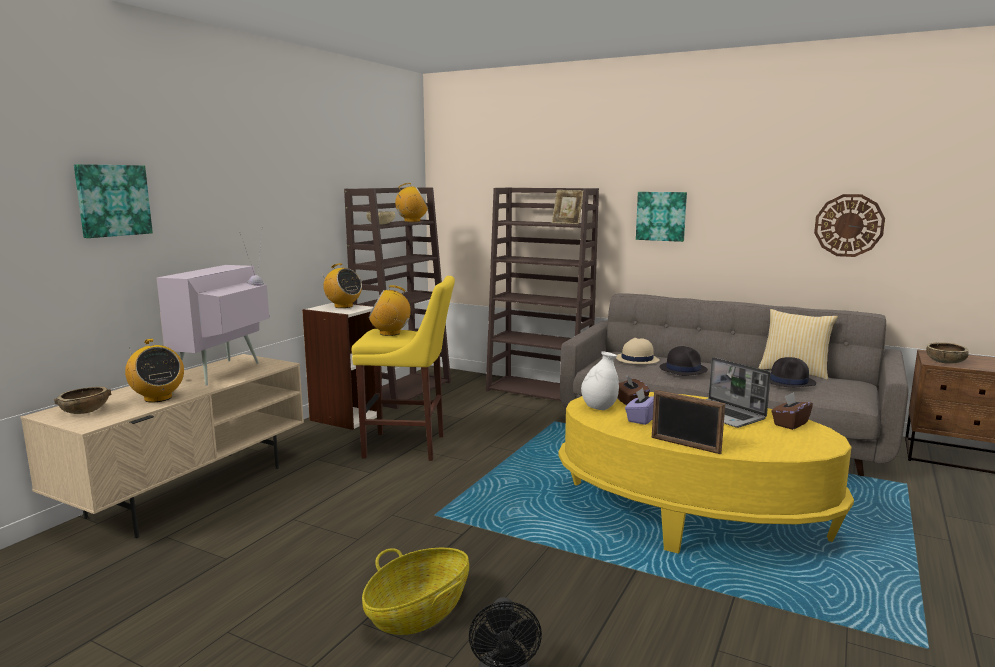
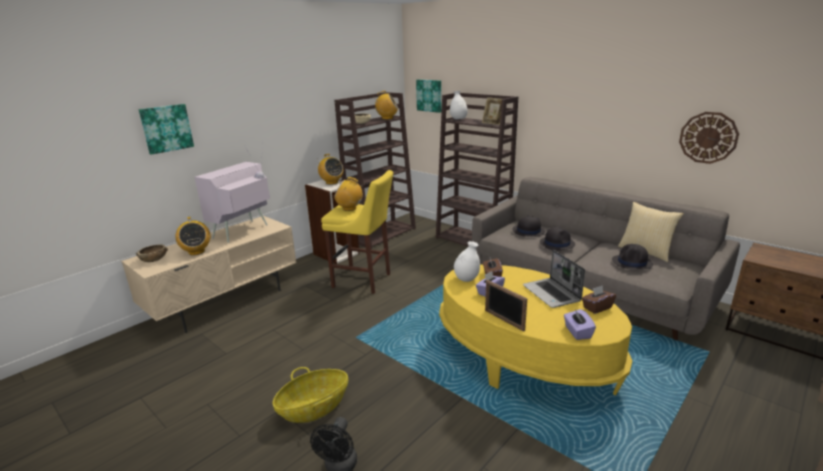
camera: 15 degrees right, 10 degrees up
(515, 221) = (458, 119): none -> white vase
(636, 359) = (528, 231): beige hat -> black hat
(661, 216) = (563, 120): picture -> picture (429, 95)
(788, 449) = (577, 332): none -> purple tissue box
(945, 362) = (766, 259): brown bowl -> none

